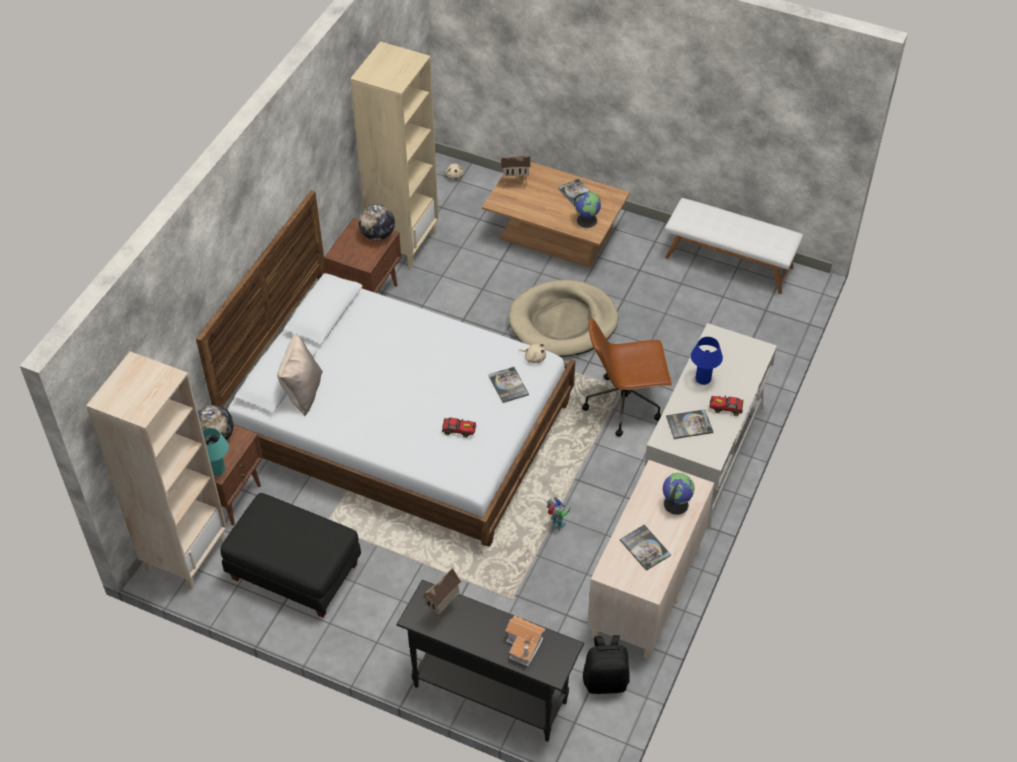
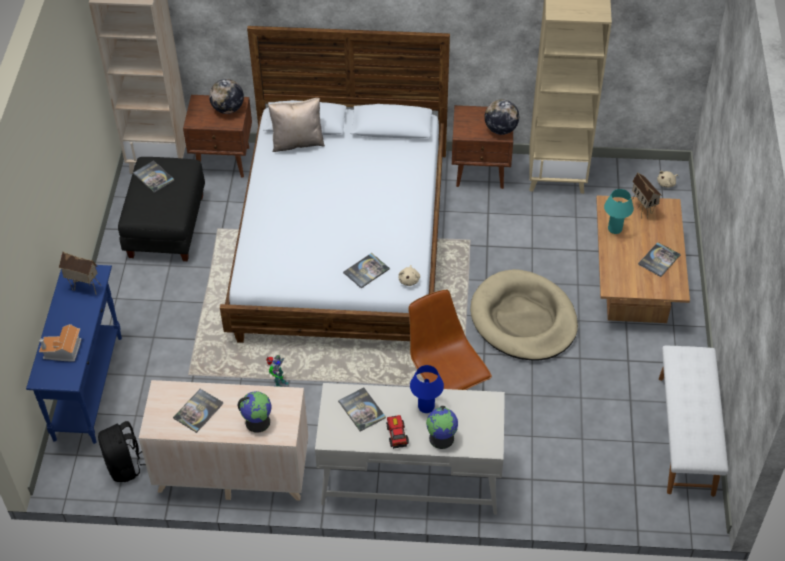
camera: 70 degrees right, 0 degrees up
(217, 469) = (196, 121): turquoise table lamp -> turquoise table lamp (615, 229)
(268, 536) = (153, 177): none -> book
(459, 430) = (297, 252): toy car -> none
(489, 693) = (89, 387): black console table -> blue console table
(587, 220) = (627, 277): globe -> globe (442, 438)

